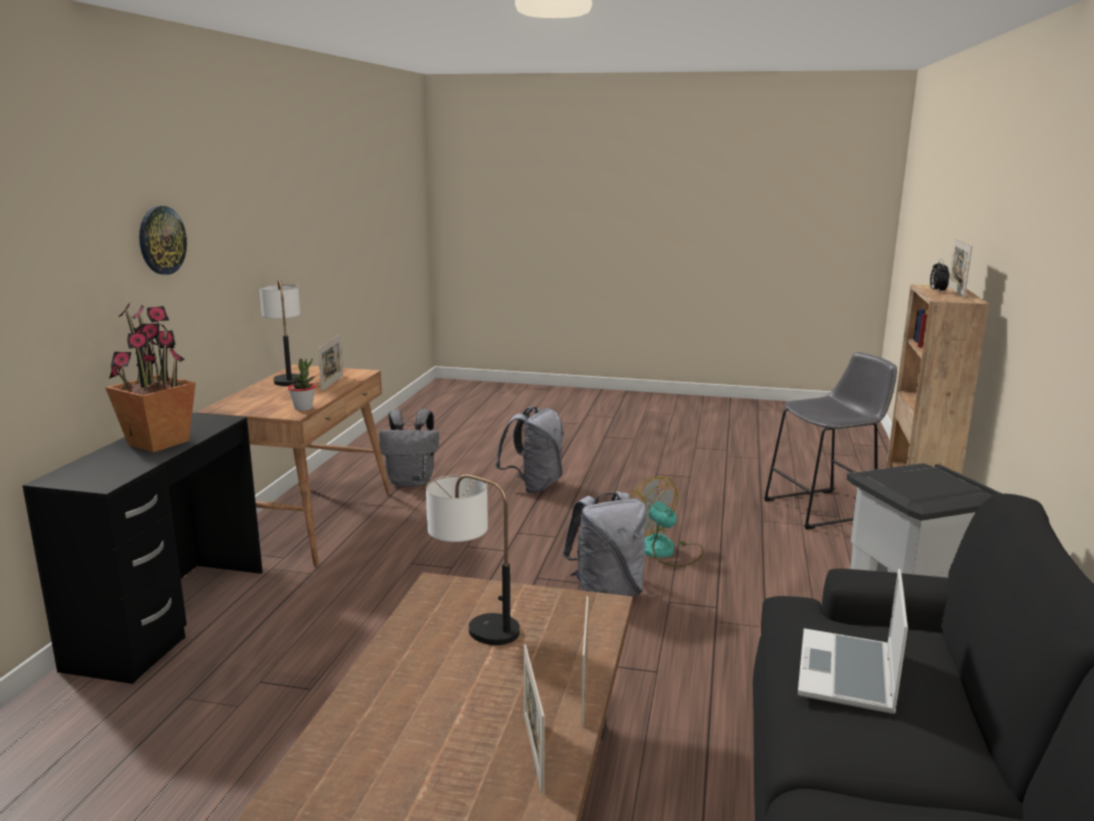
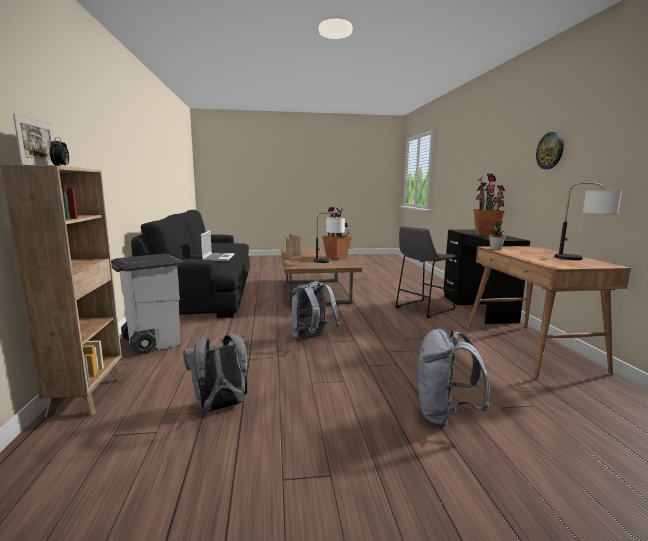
camera: 160 degrees right, 5 degrees down
(332, 383) = (539, 259): picture frame -> none
(411, 482) = (551, 397): grey backpack -> grey backpack (220, 407)
(411, 661) = (336, 257): none -> potted plant
(665, 551) = (286, 367): fan -> none
(825, 509) = (120, 445): grey stool -> grey stool (422, 309)

